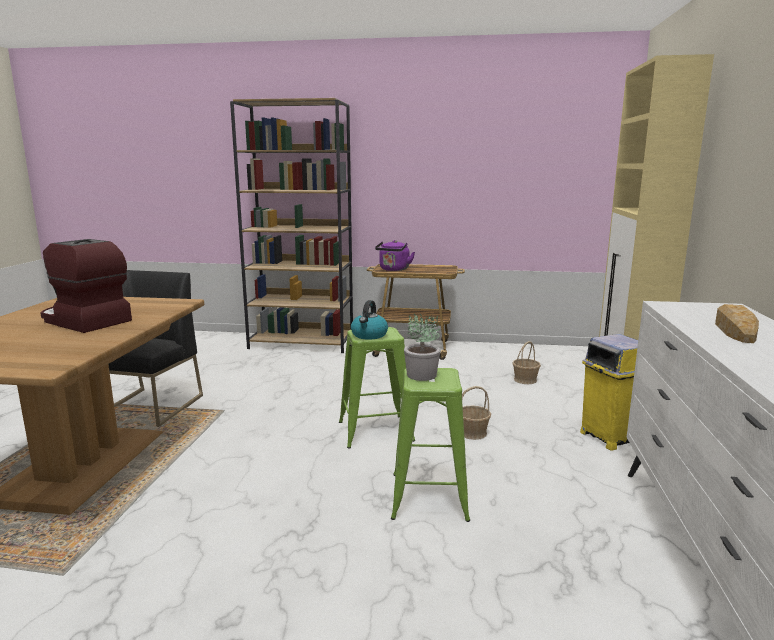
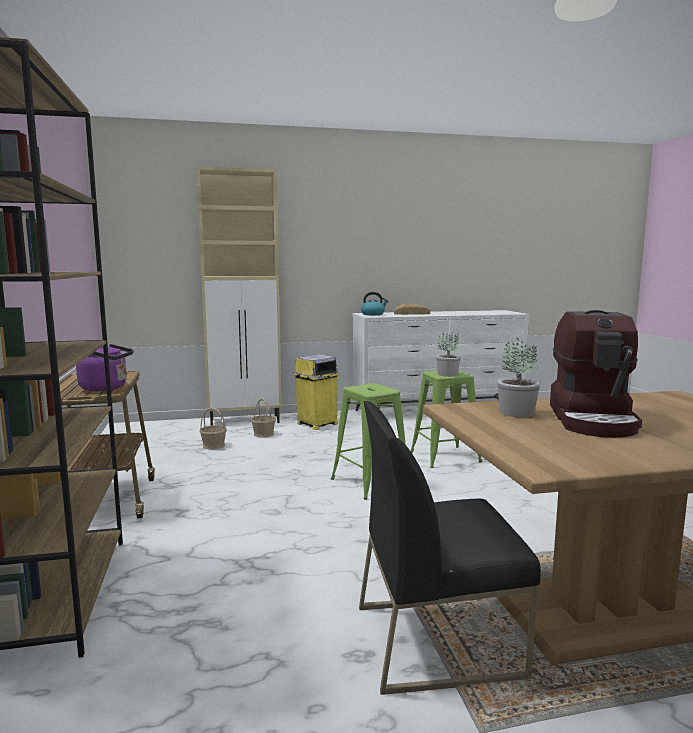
camera: 110 degrees left, 5 degrees down
(140, 310) = (516, 412): none -> potted plant
(369, 335) = (379, 389): kettle -> kettle (373, 314)
(473, 433) = (343, 454): basket -> basket (263, 434)

